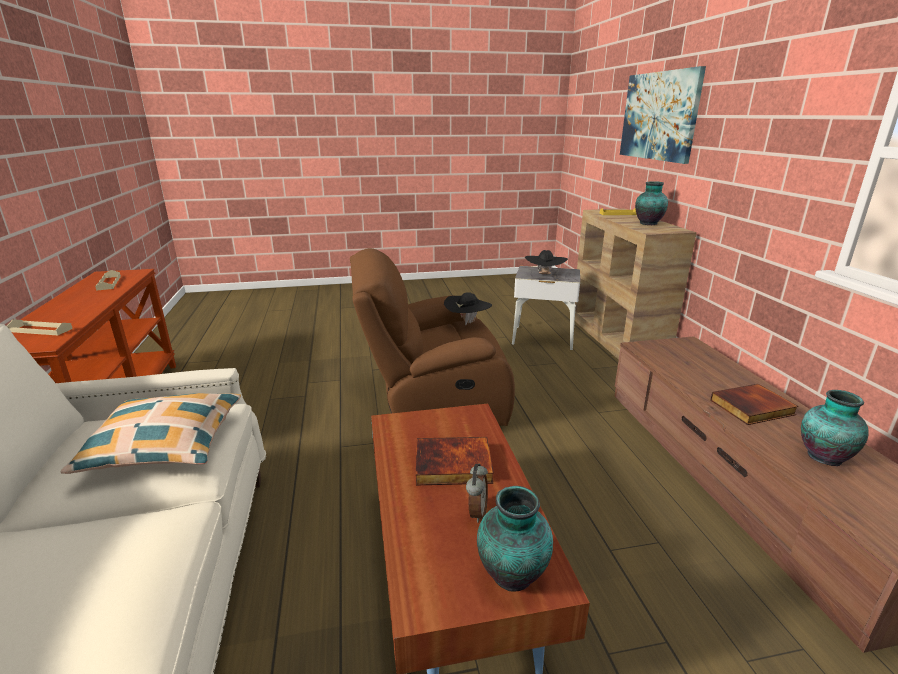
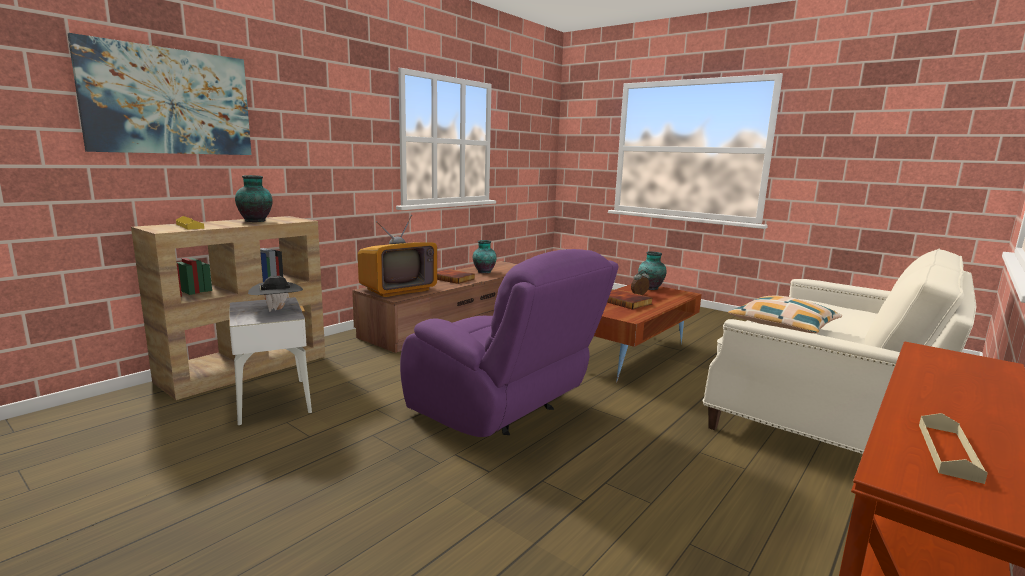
camera: 130 degrees left, 10 degrees down
(40, 330) = (961, 370): beige tray -> none
(430, 402) = (505, 411): brown armchair -> purple armchair
(467, 322) = (459, 325): black hat -> none
(682, 355) = (398, 290): none -> television

